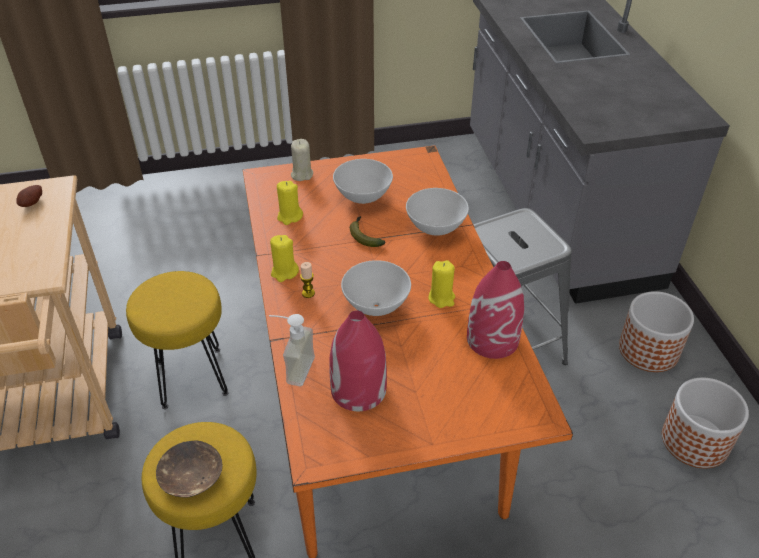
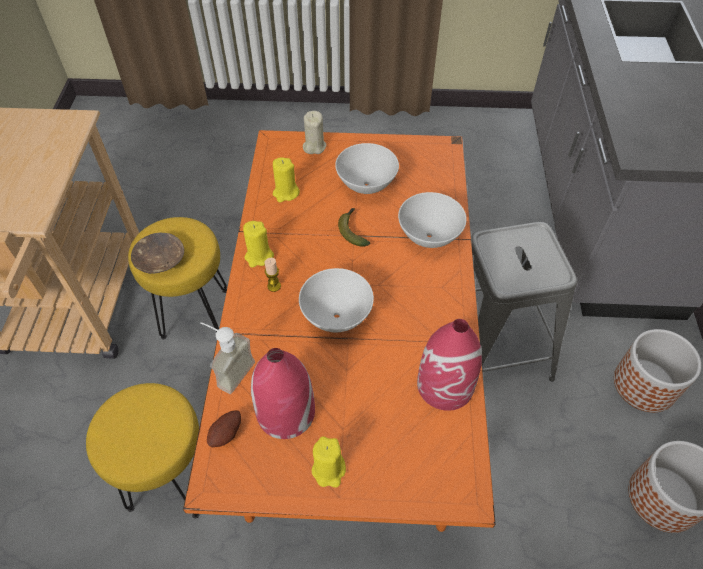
camera: 15 degrees right, 10 degrees up
(33, 203) = (49, 135): potato -> potato (227, 434)
(191, 477) = (129, 441): brown bowl -> brown bowl (159, 260)
(441, 298) = (408, 322): yellow candle -> yellow candle (329, 470)

